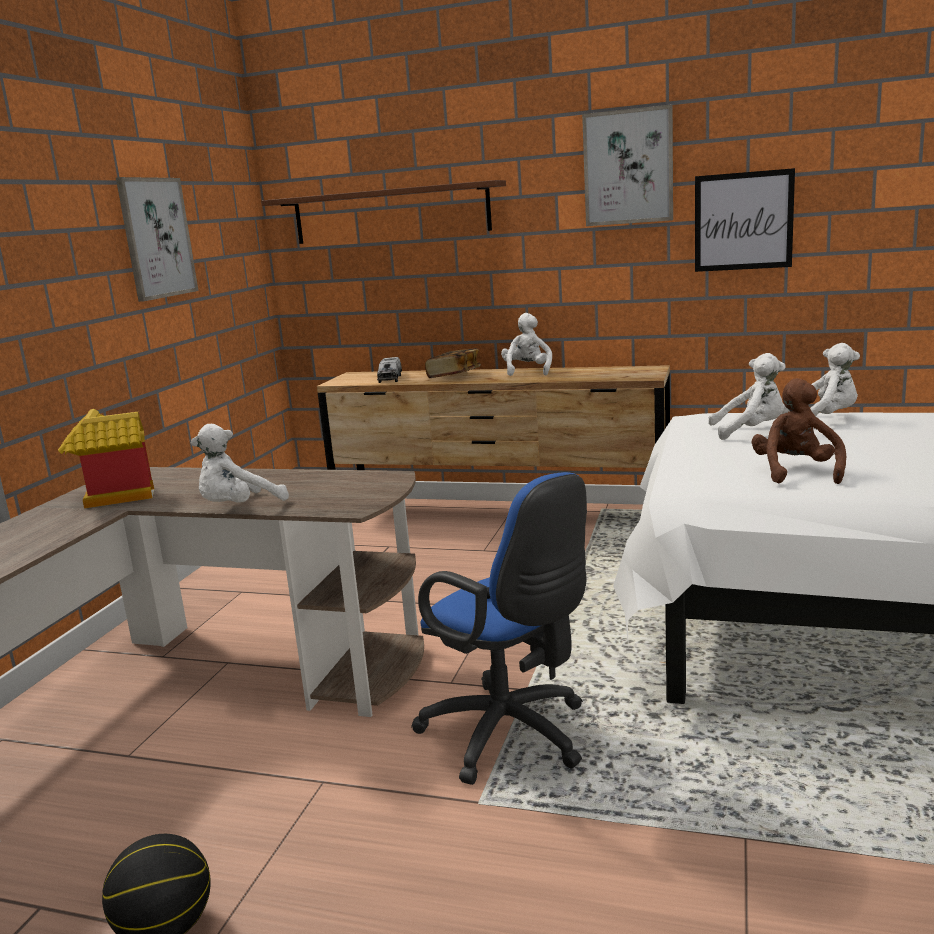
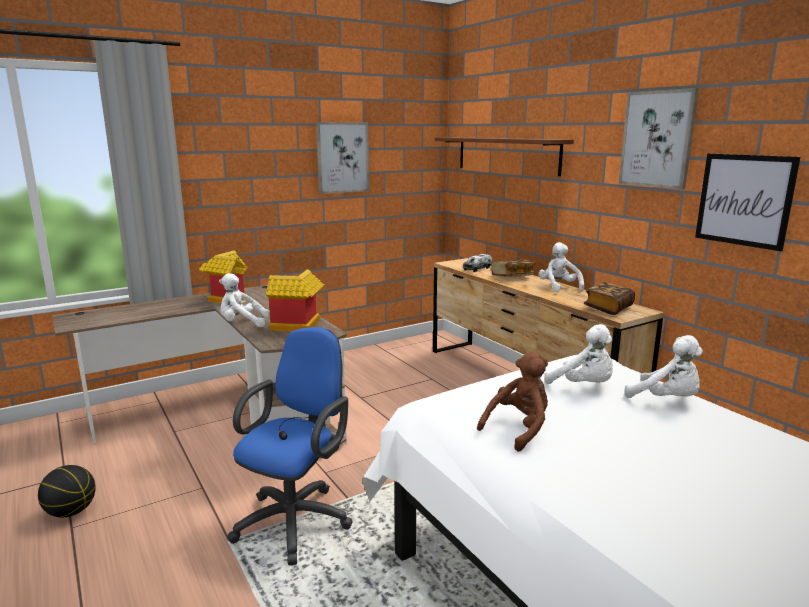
camera: 40 degrees right, 0 degrees up
(329, 485) = (297, 326): none -> toy house
(512, 737) = (297, 519): blue office chair -> blue office chair turned 150 degrees counterclockwise
(527, 371) = (559, 287): white plush toy -> white plush toy turned 60 degrees counterclockwise
(621, 374) = (608, 308): none -> book

